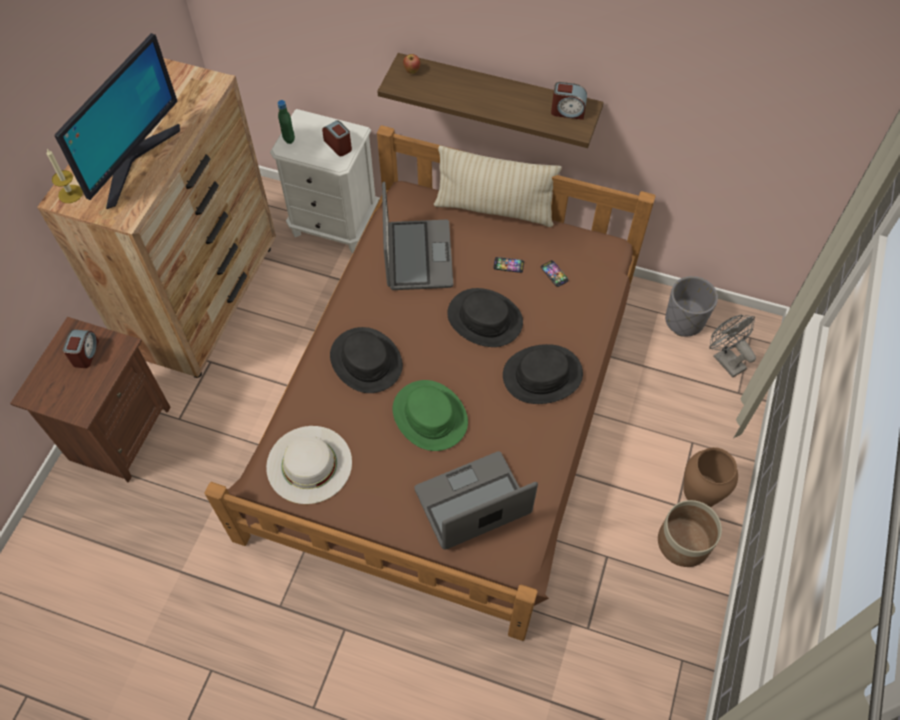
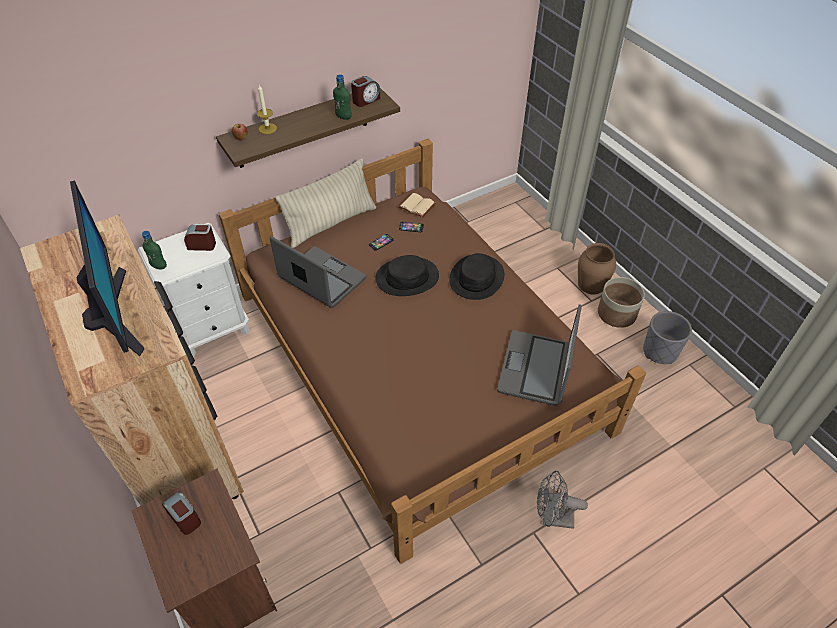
camera: 50 degrees left, 10 degrees down
(70, 194) = (89, 372): candle -> candle (267, 128)
(309, 464) = (421, 441): white hat -> none
(366, 361) = (372, 356): black hat -> none
(430, 416) = (450, 349): green hat -> none
(522, 114) = (343, 117): none -> green bottle
(587, 256) = (416, 206): none -> beige book
(684, 321) = (477, 218): grey planter -> grey planter (660, 351)
(725, 359) = (518, 220): grey fan -> grey fan (552, 518)

